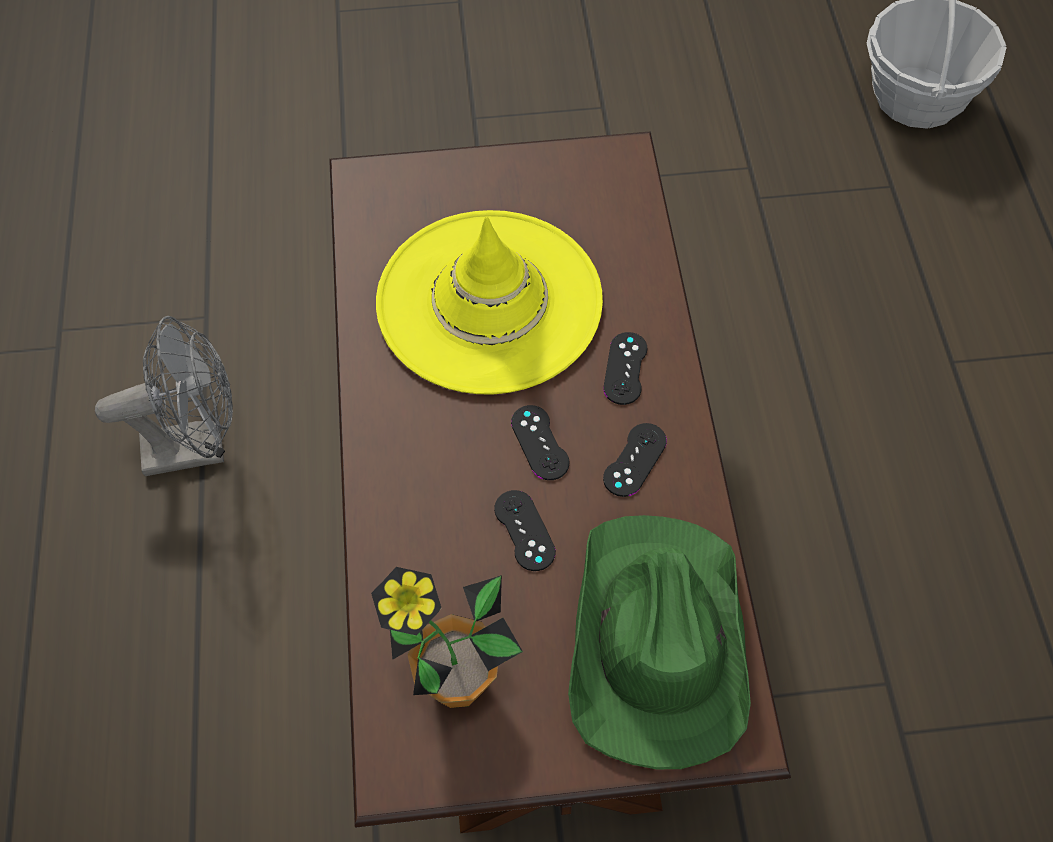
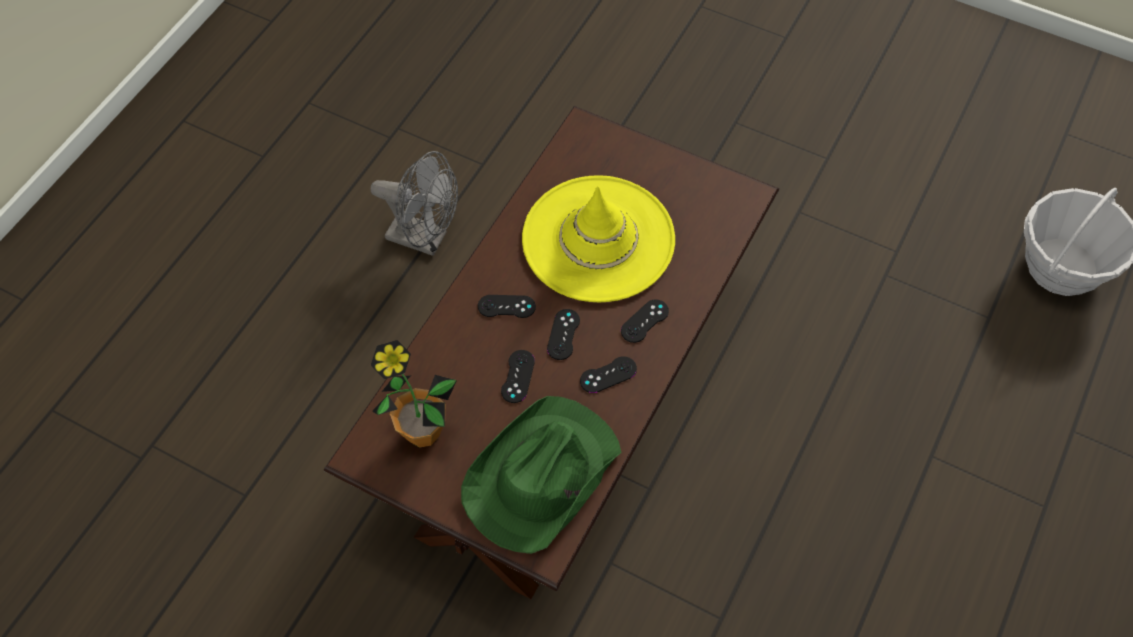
camera: 35 degrees right, 0 degrees up
(439, 450) = (506, 306): none -> black game controller

